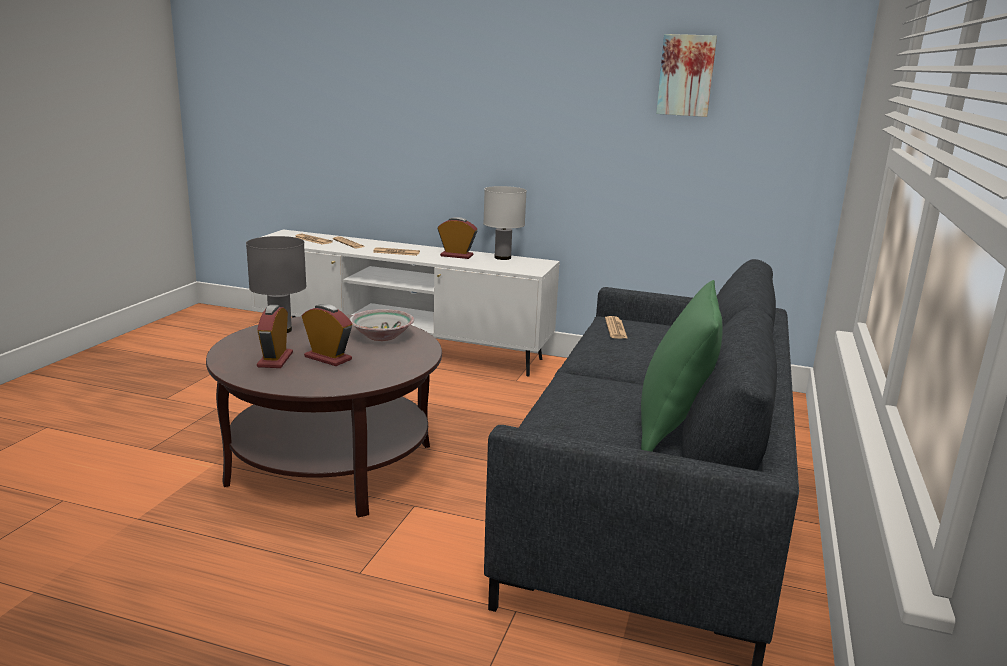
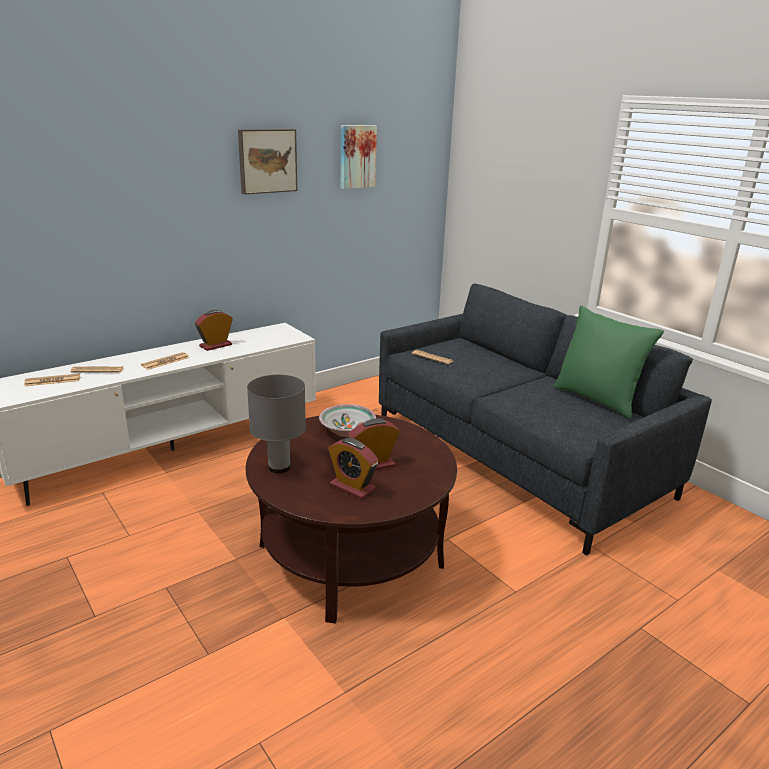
camera: 55 degrees left, 5 degrees up
(502, 257) = (248, 334): white table lamp -> none
(560, 71) = (267, 161): none -> picture

